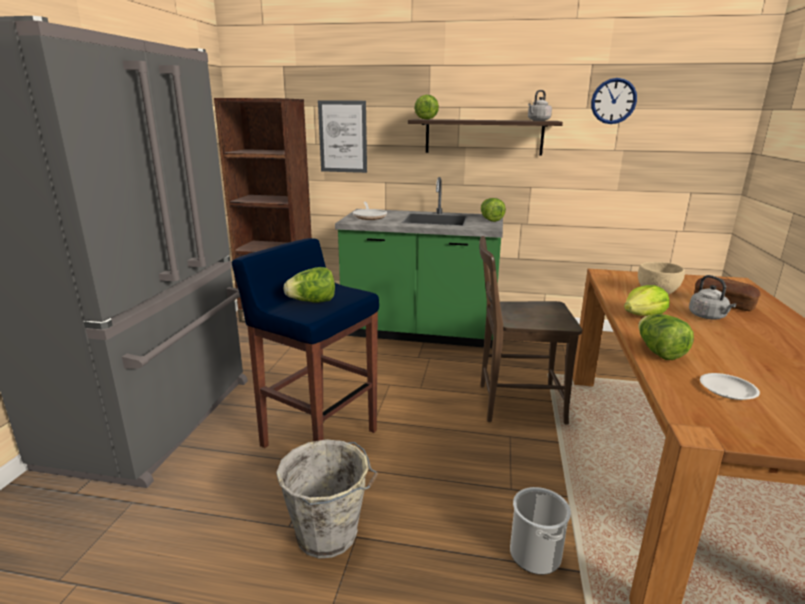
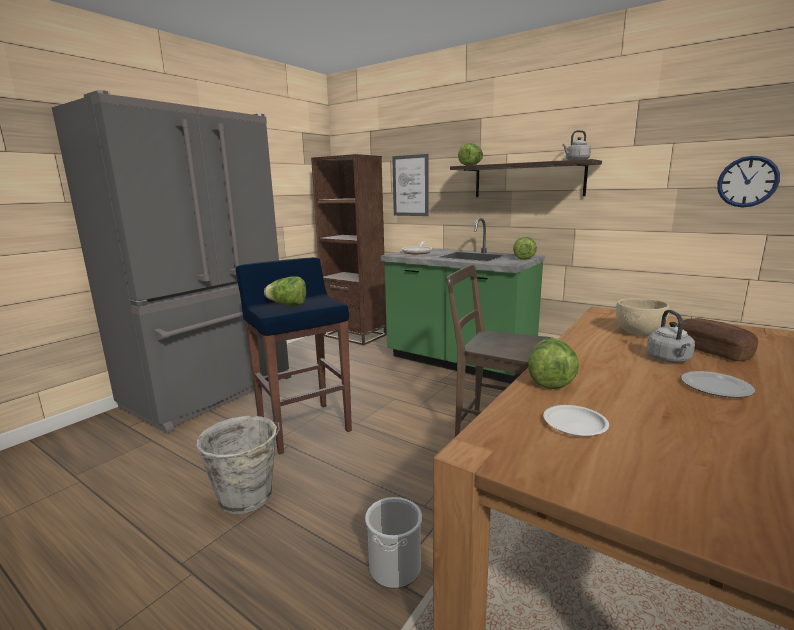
camera: 25 degrees right, 5 degrees down
(613, 101) = (663, 136): wall clock -> wall clock (747, 181)
(643, 316) = (586, 349): lettuce -> none
(763, 336) = (715, 386): none -> plate

